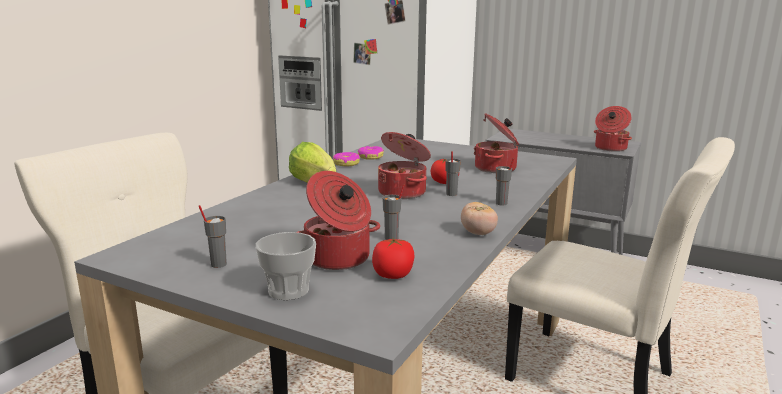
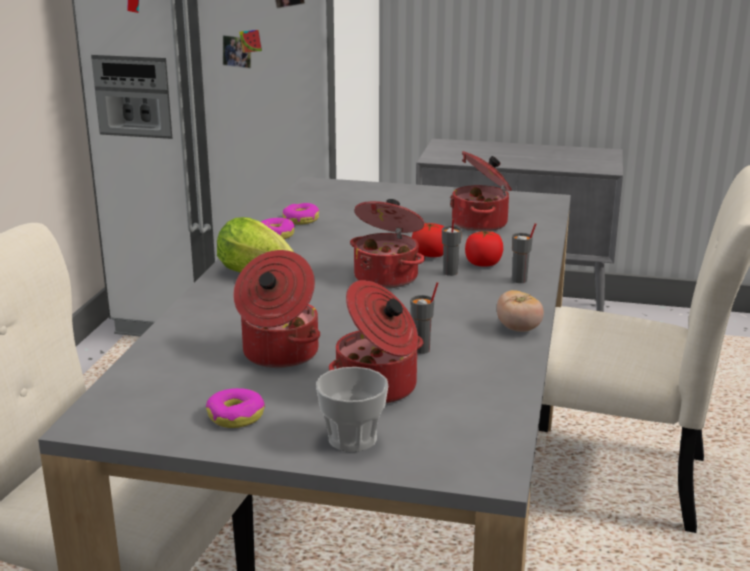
camera: 15 degrees left, 5 degrees up
(218, 264) = (236, 416): grey cup -> donut
(393, 275) = (457, 400): tomato -> tomato (483, 263)
(610, 148) = (588, 164): cooking pot -> cooking pot (278, 354)

